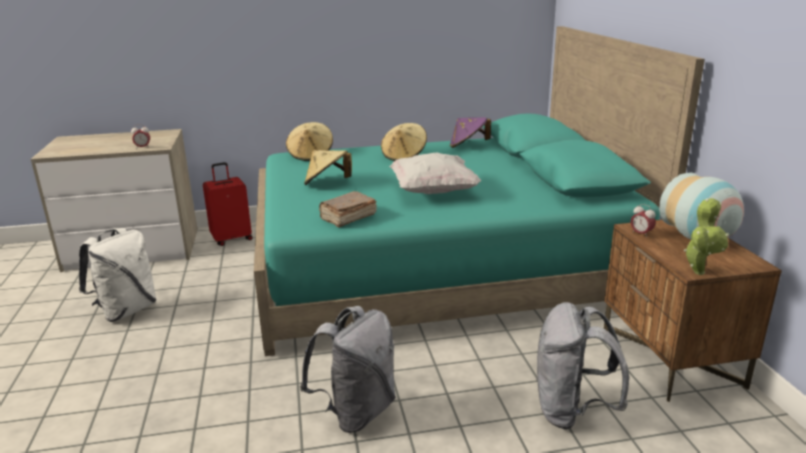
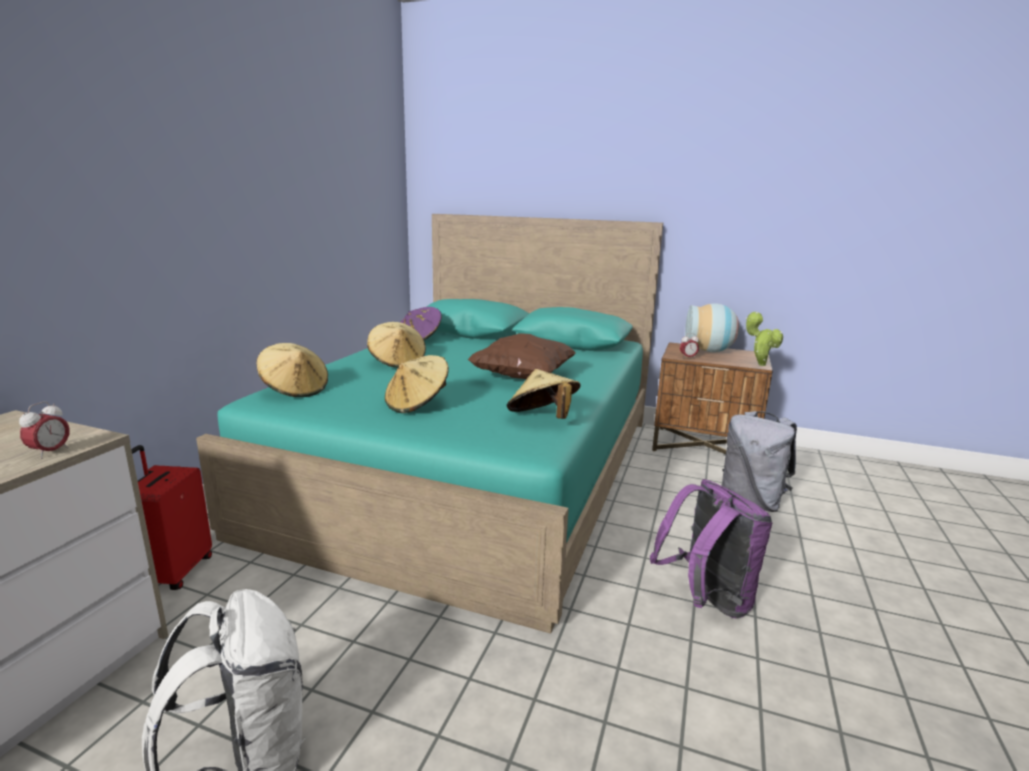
camera: 60 degrees left, 5 degrees down
(347, 218) = (542, 419): brown book -> beige hat
(356, 412) = (706, 600): grey backpack -> purple backpack
(433, 192) = (522, 377): white pillow -> brown pillow

